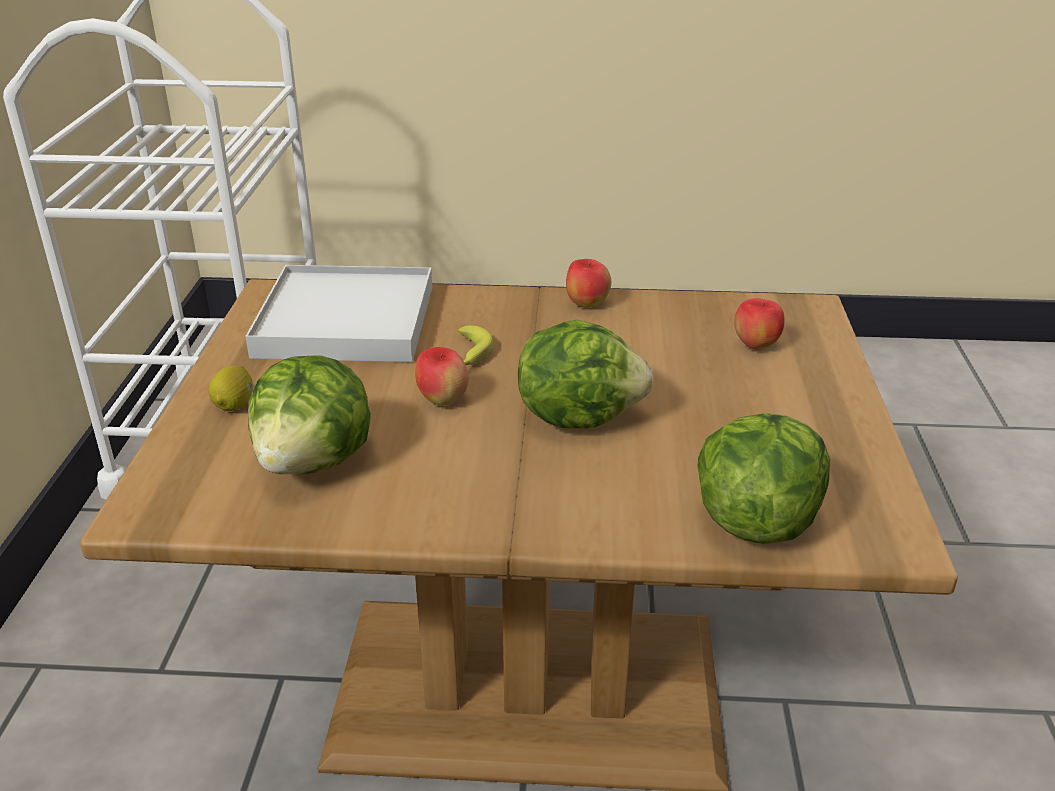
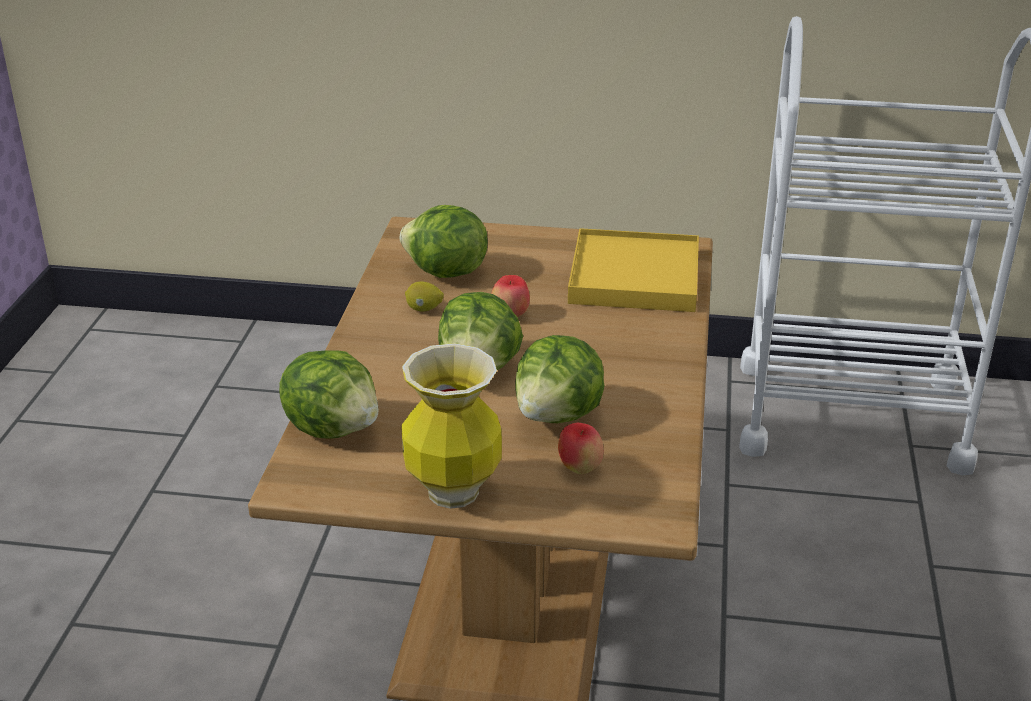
camera: 95 degrees right, 0 degrees up
(235, 404) = (518, 244): lemon -> lemon (424, 309)
(345, 321) = (634, 277): white tray -> yellow tray
(469, 355) = (575, 326): banana -> none
(587, 304) = (665, 385): apple -> none
(664, 360) = (558, 415): none -> lettuce
(840, 417) = (453, 492): none -> vase

